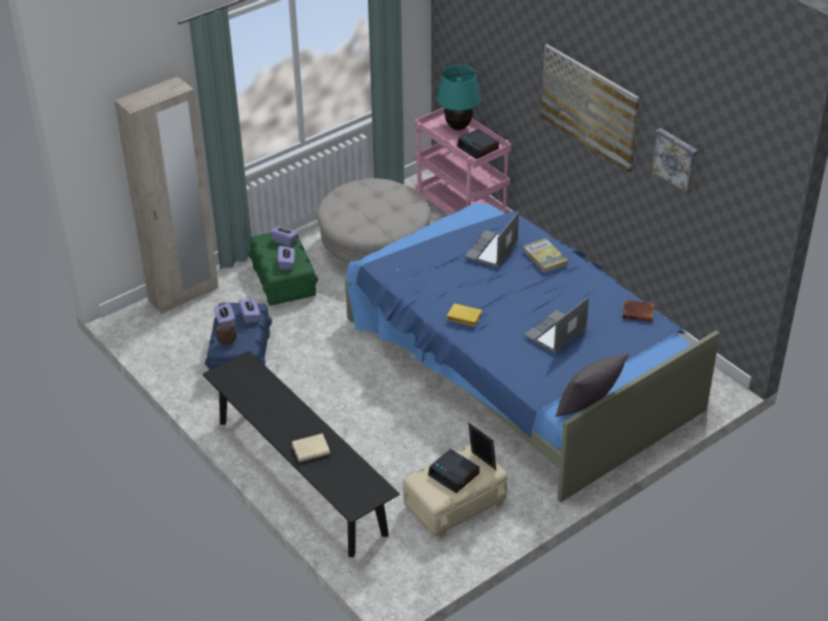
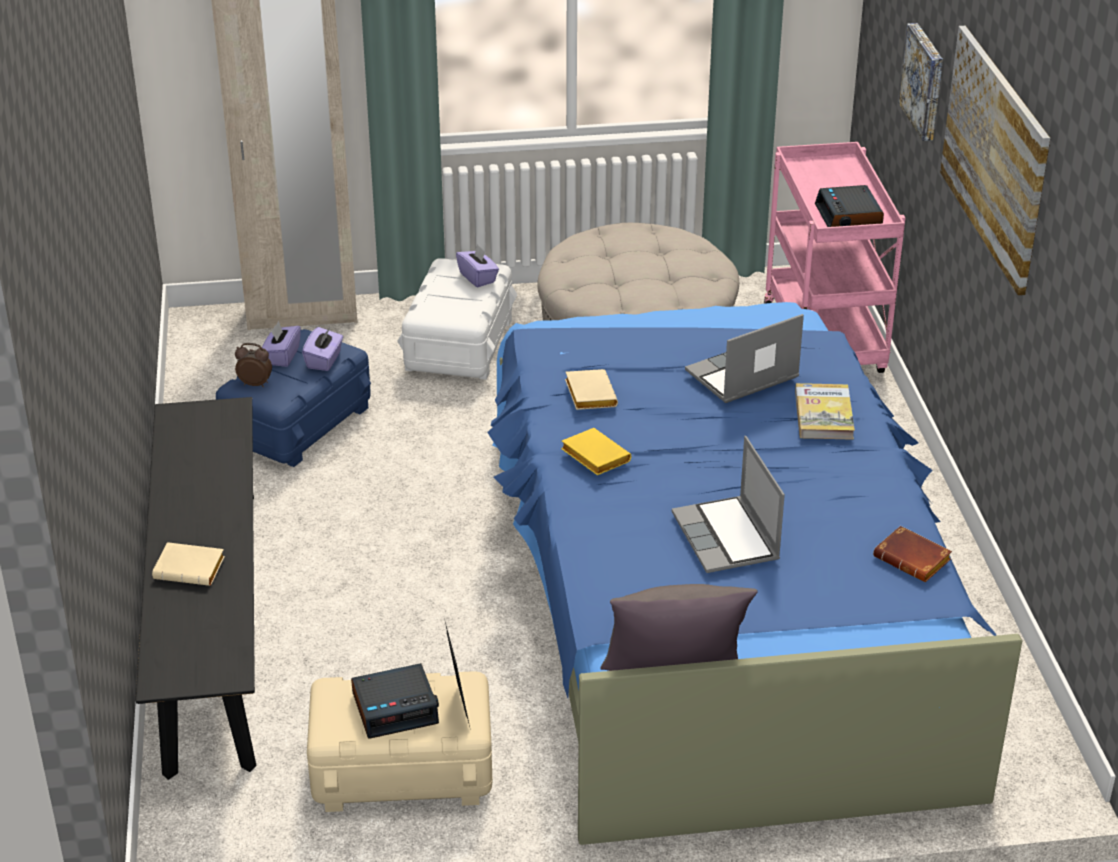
camera: 30 degrees right, 5 degrees down
(283, 281) = (458, 344): green storage box -> white storage box
(287, 263) = (449, 308): purple tissue box -> none
(431, 286) = (588, 394): none -> beige book
(454, 475) = (396, 708): alarm clock -> alarm clock turned 90 degrees counterclockwise
(458, 127) = (844, 179): turquoise table lamp -> none
(555, 334) = (727, 538): laptop -> laptop turned 90 degrees counterclockwise
(676, 160) = (1077, 278): picture -> picture (925, 81)

